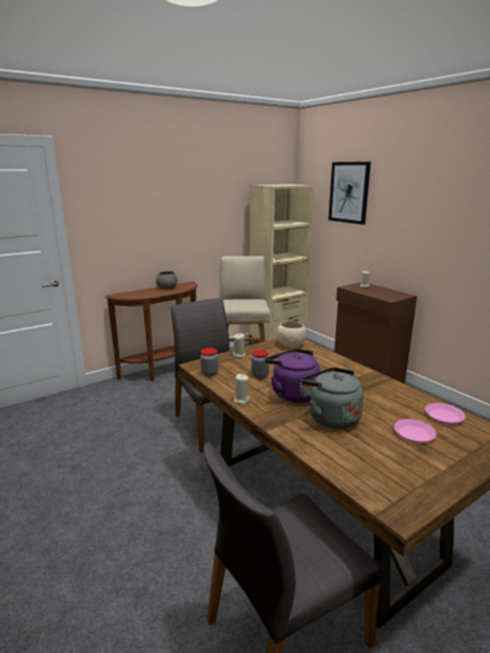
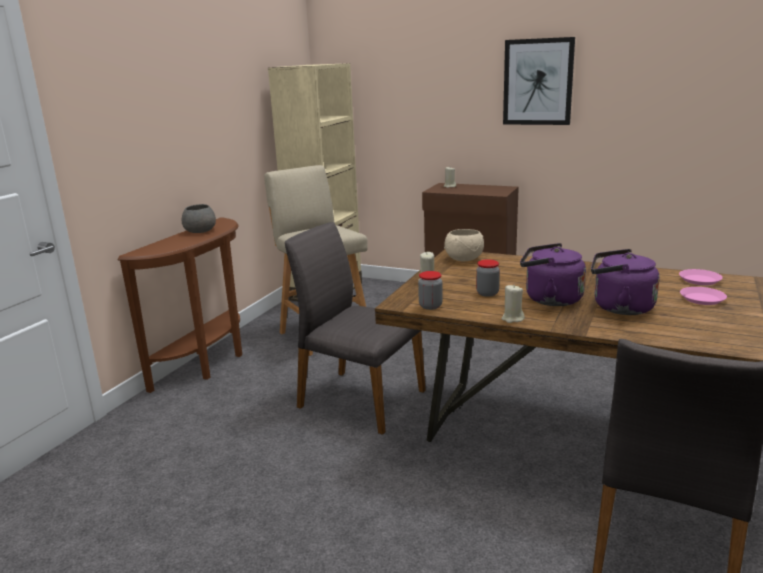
camera: 30 degrees left, 0 degrees up
(331, 417) = (619, 307): grey kettle -> purple kettle
(349, 192) = (401, 69): picture -> picture (538, 82)

